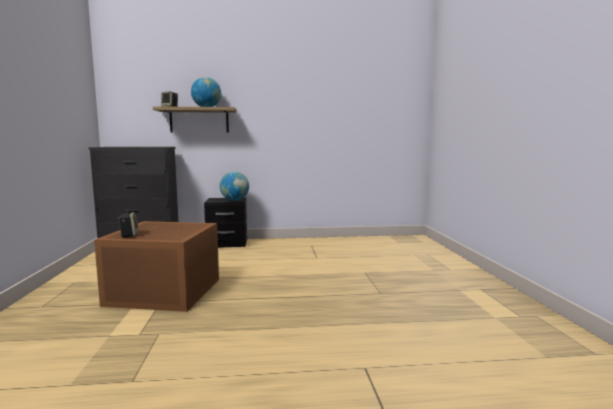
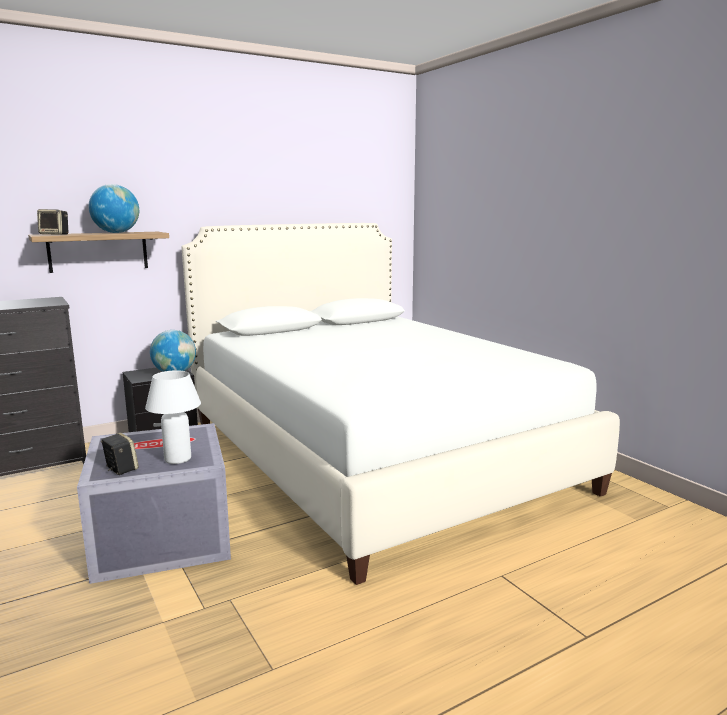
camera: 25 degrees left, 5 degrees up
(162, 292) = (160, 538): brown storage box -> grey storage box
(165, 235) = (178, 459): none -> white table lamp
(350, 270) = (374, 454): none -> white bed

